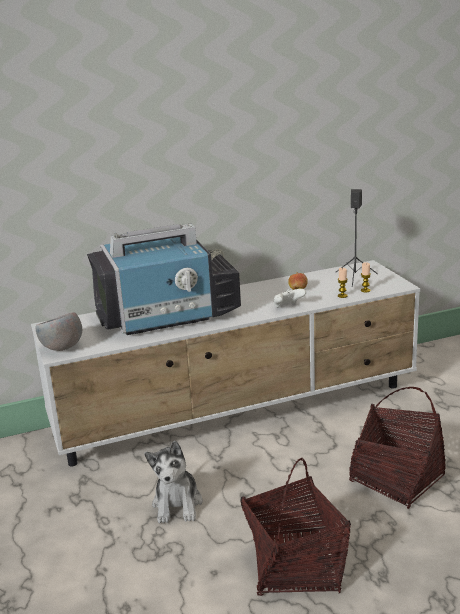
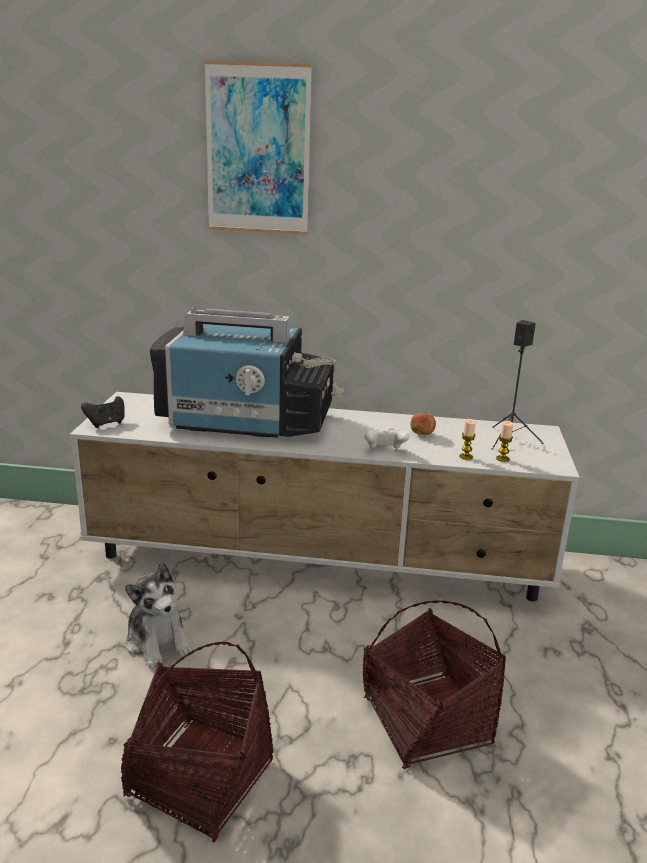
camera: 25 degrees right, 0 degrees up
(62, 348) = (106, 423): grey bowl -> black game controller
(132, 97) = (258, 150): none -> picture
(177, 504) = (158, 642): plush toy -> plush toy turned 60 degrees counterclockwise

